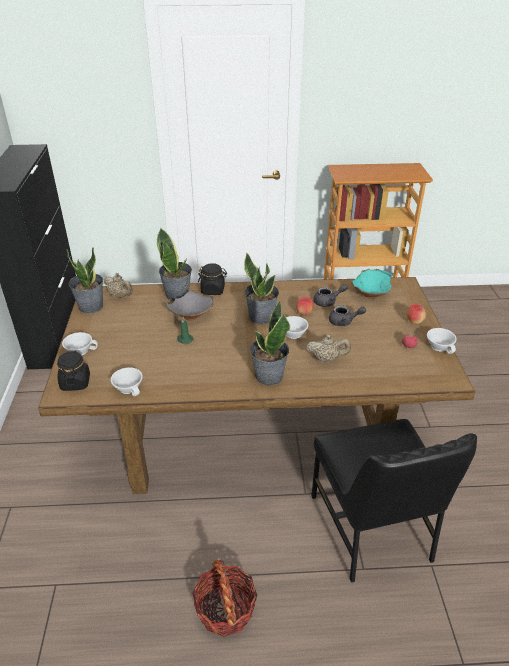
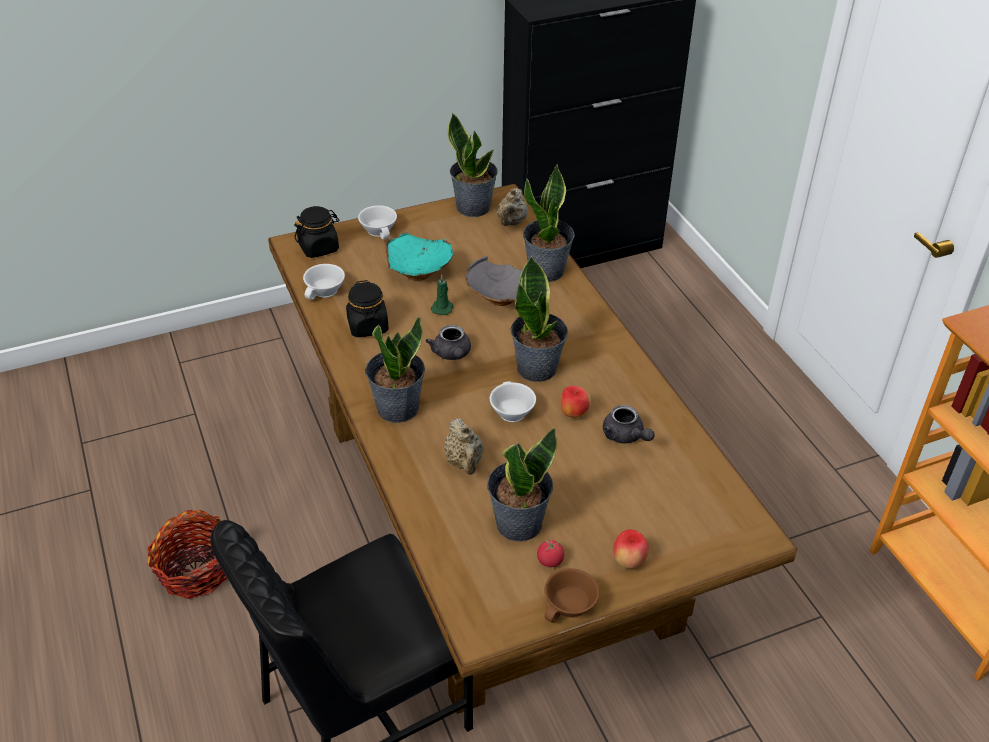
camera: 70 degrees right, 5 degrees up
(213, 290) = (580, 301): black jar -> black jar (368, 326)
(344, 322) = (577, 466): grey teapot -> grey teapot (452, 354)
(370, 294) = (686, 487): turquoise bowl -> turquoise bowl (419, 271)
(379, 350) = (518, 523): none -> potted plant
(440, 346) = (571, 607): white cup -> brown cup

